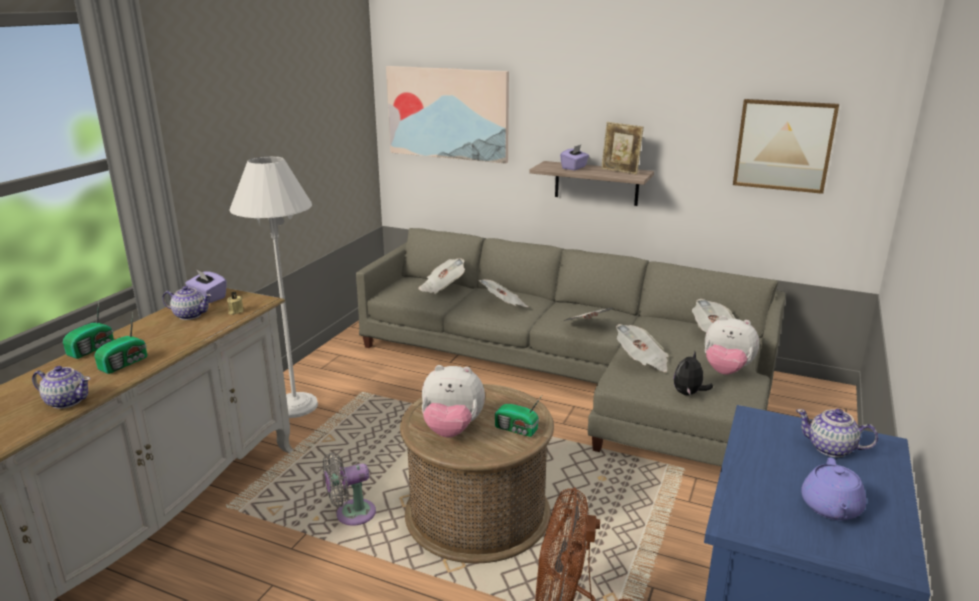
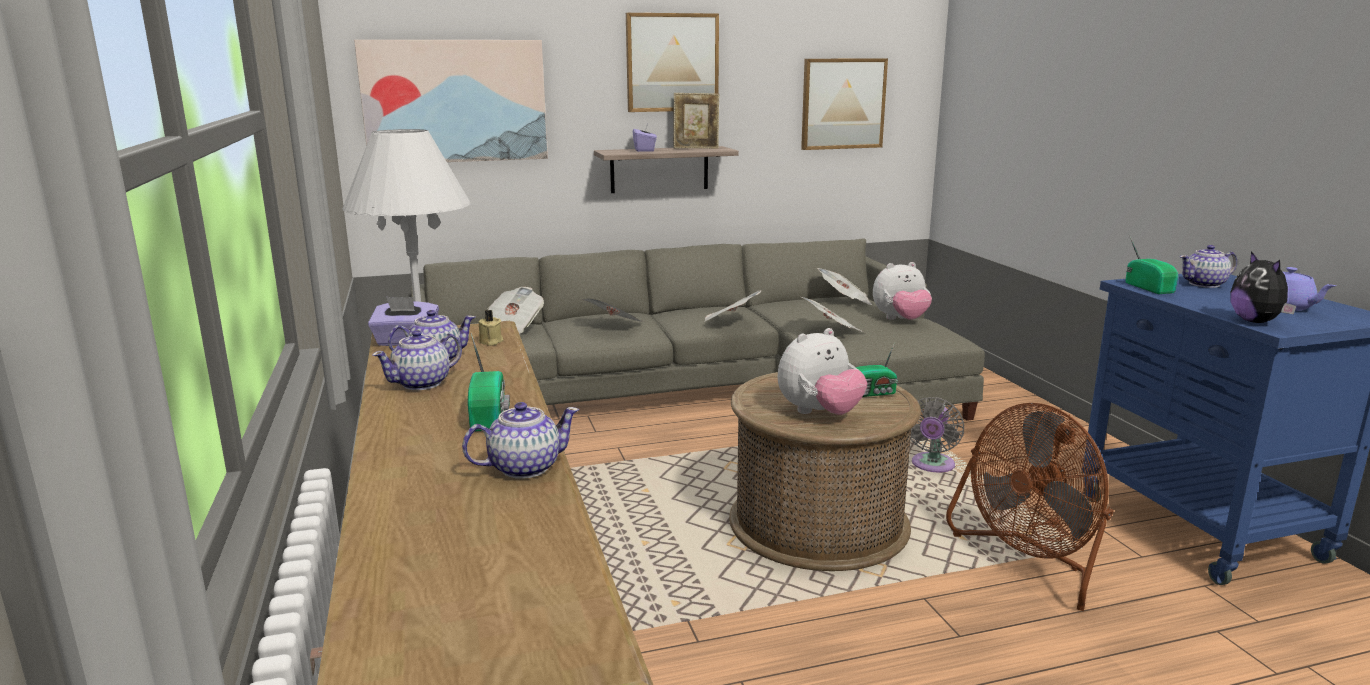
camera: 40 degrees left, 5 degrees down
(93, 349) = (389, 421): radio -> radio (1149, 288)
(151, 330) = (423, 383): none -> teapot
(351, 514) = (704, 581): grey fan -> grey fan (932, 466)
(614, 95) = (672, 62): none -> picture
(688, 394) = (906, 342): plush toy -> plush toy (1256, 322)

